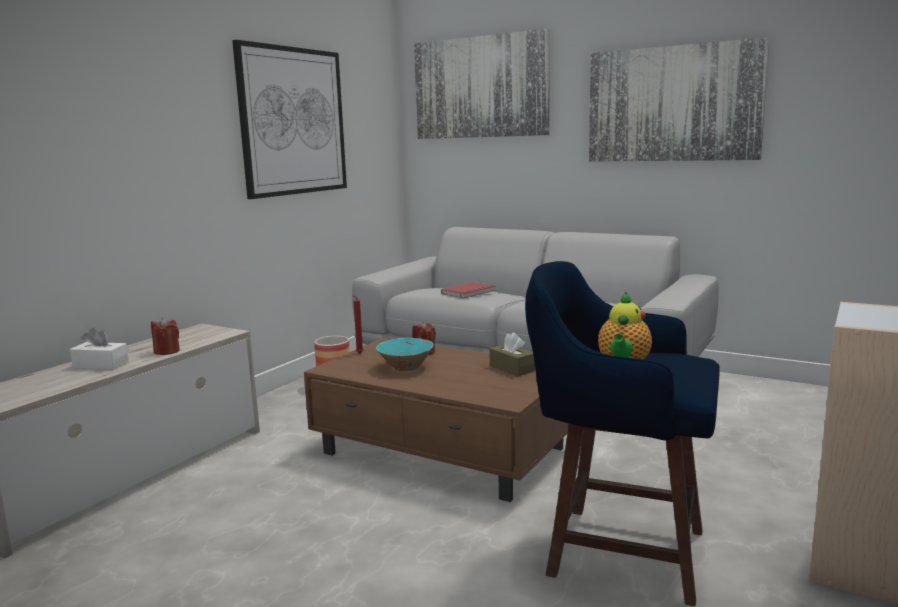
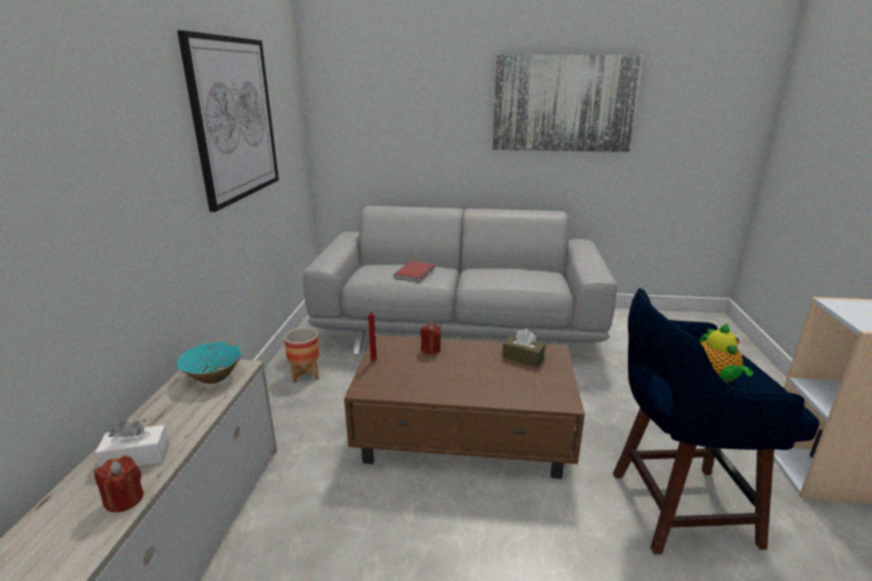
camera: 25 degrees left, 10 degrees up
(167, 351) = (200, 414): red candle -> red candle (124, 499)
(406, 367) = (435, 373): turquoise bowl -> turquoise bowl (214, 377)
(480, 87) = (388, 78): picture -> none

